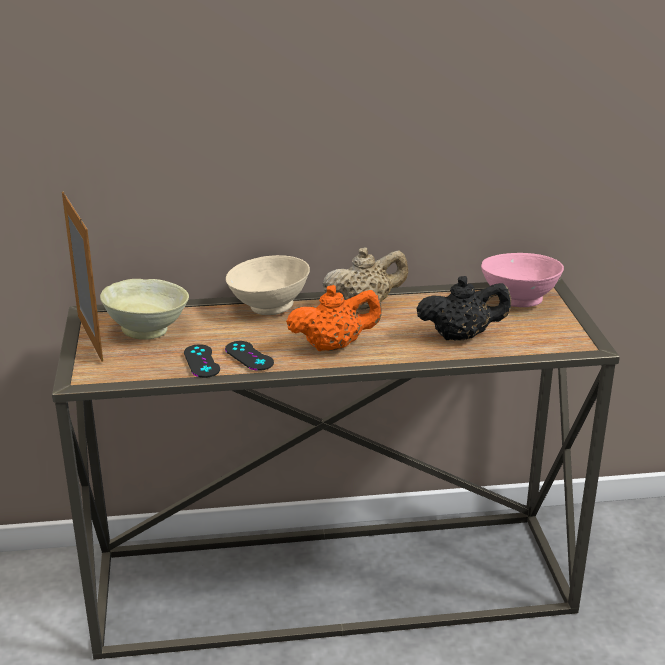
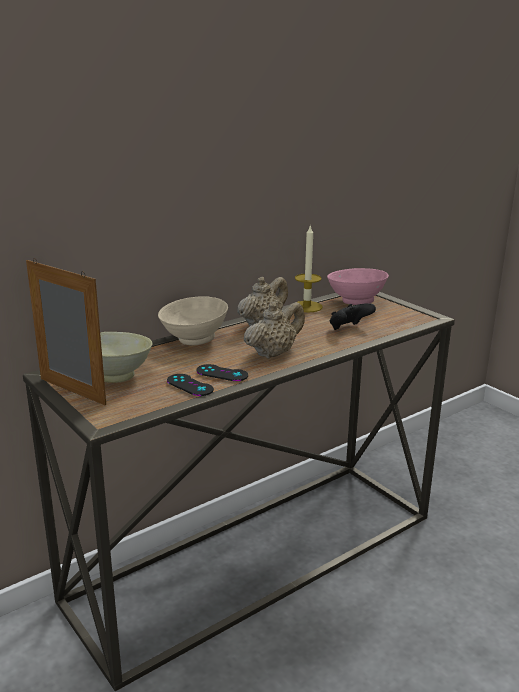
camera: 30 degrees left, 5 degrees down
(334, 346) = (273, 353): orange teapot -> beige teapot
(447, 293) = (307, 306): none -> candle
(461, 336) = (349, 329): black teapot -> black game controller

